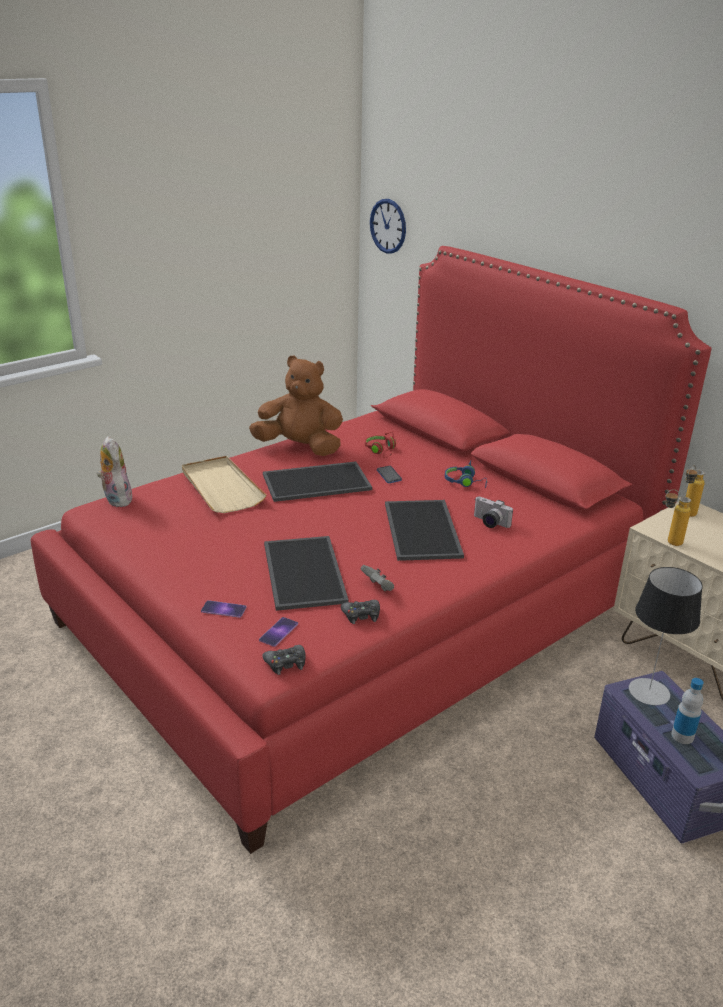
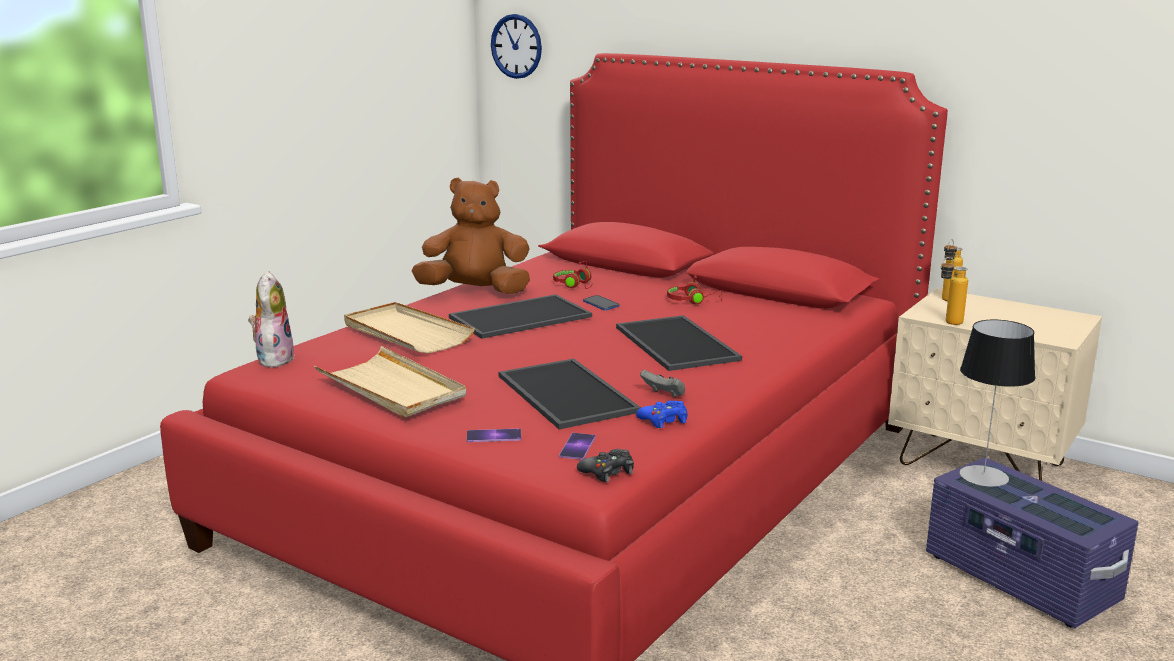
camera: 15 degrees left, 10 degrees down
(116, 499) = (273, 359): plush toy -> plush toy turned 45 degrees clockwise
(177, 545) = (391, 388): none -> beige tray
(361, 615) = (664, 420): black game controller -> blue game controller
(465, 482) = (693, 301): blue headphones -> red headphones
(489, 523) = (746, 330): camera -> none
(682, 736) = (1043, 507): bottle -> none

